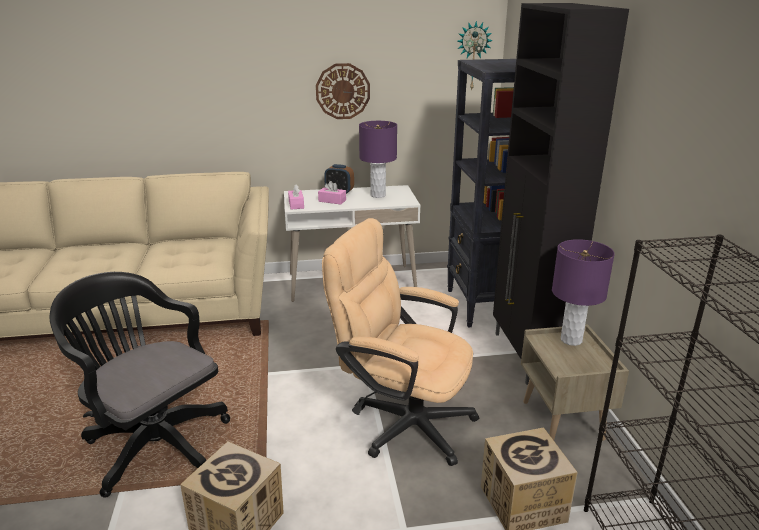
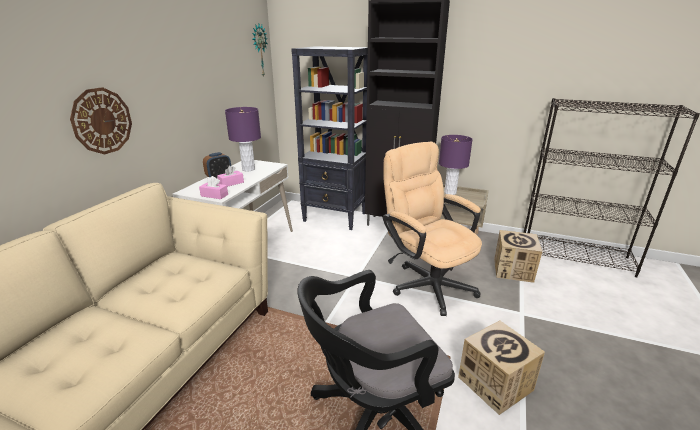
camera: 60 degrees left, 0 degrees up
(343, 91) = (194, 87): wall clock -> wall clock (102, 121)
(402, 421) = (427, 282): beige office chair -> beige office chair turned 90 degrees clockwise

